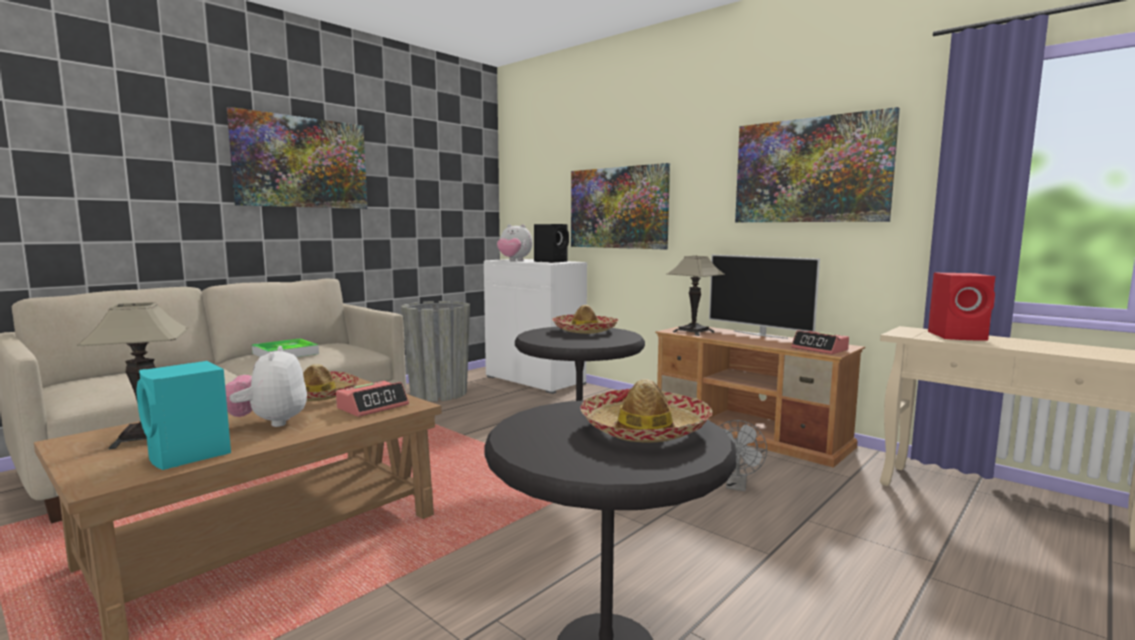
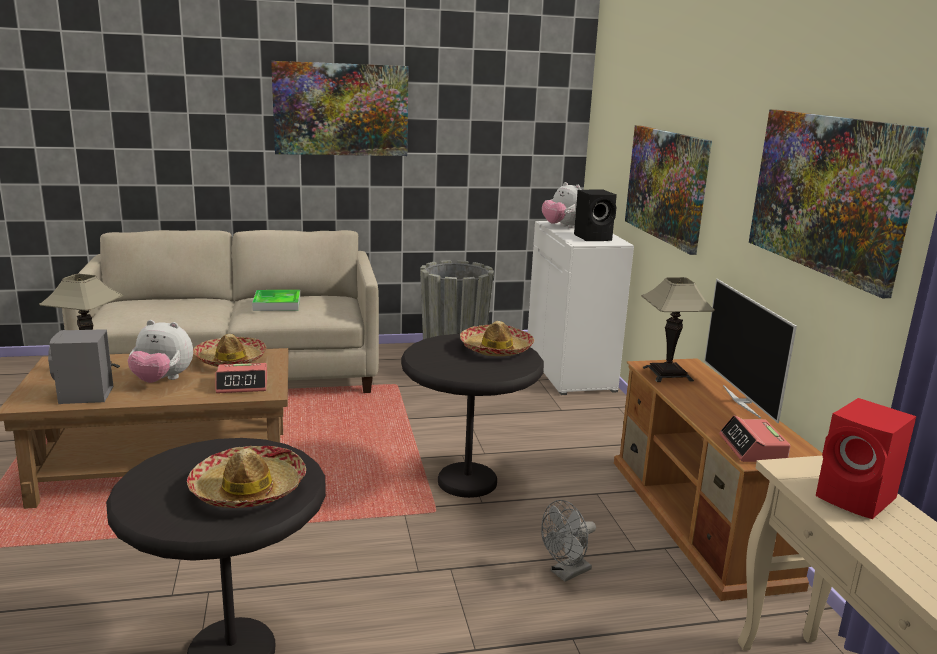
camera: 35 degrees right, 10 degrees up
(189, 456) = (85, 396): turquoise speaker -> grey speaker
(269, 423) = (162, 380): plush toy -> plush toy turned 105 degrees counterclockwise

